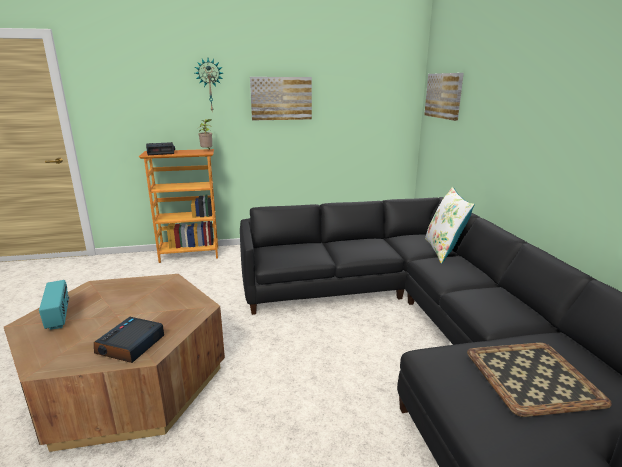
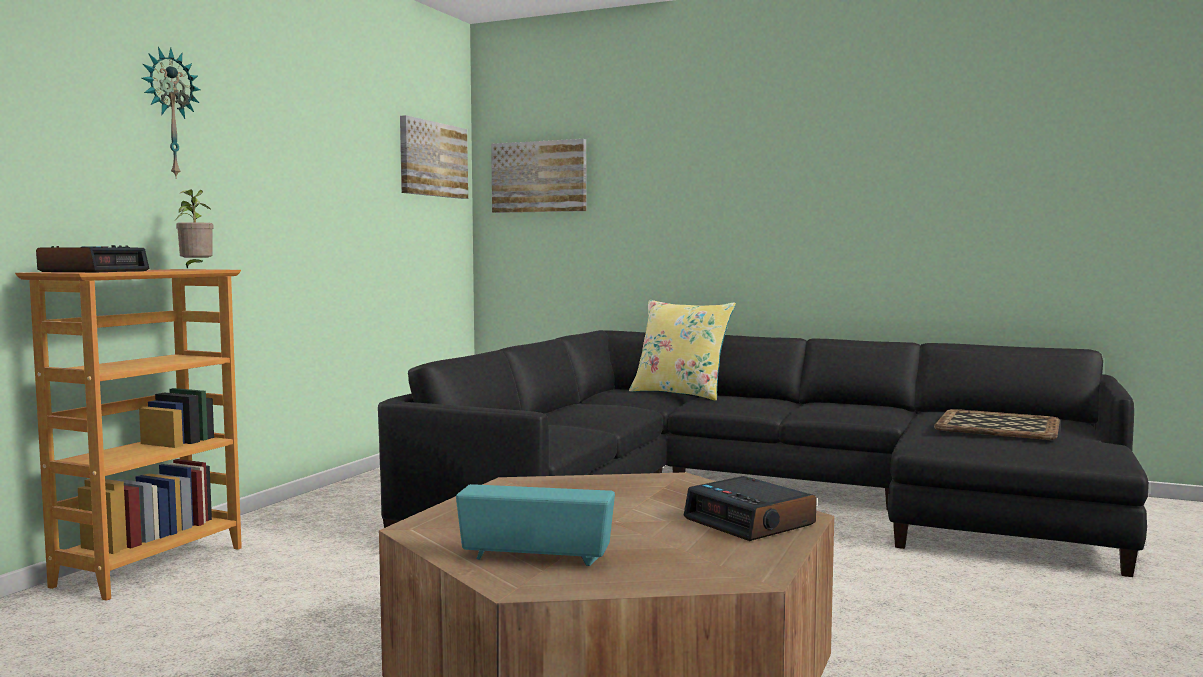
camera: 55 degrees left, 15 degrees down
(281, 98) = (295, 162): picture -> picture (432, 159)
(444, 250) = (680, 394): white pillow -> yellow pillow

